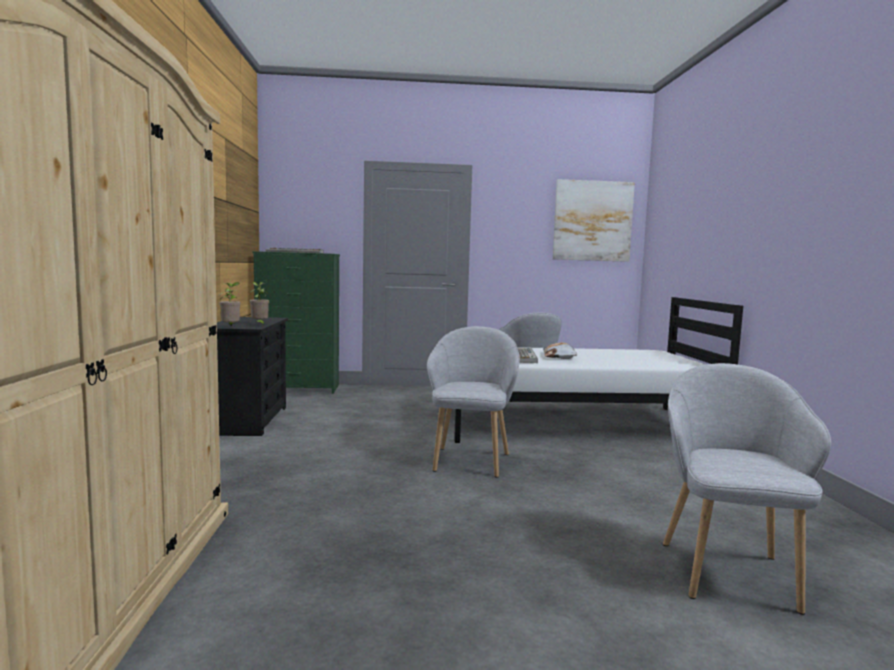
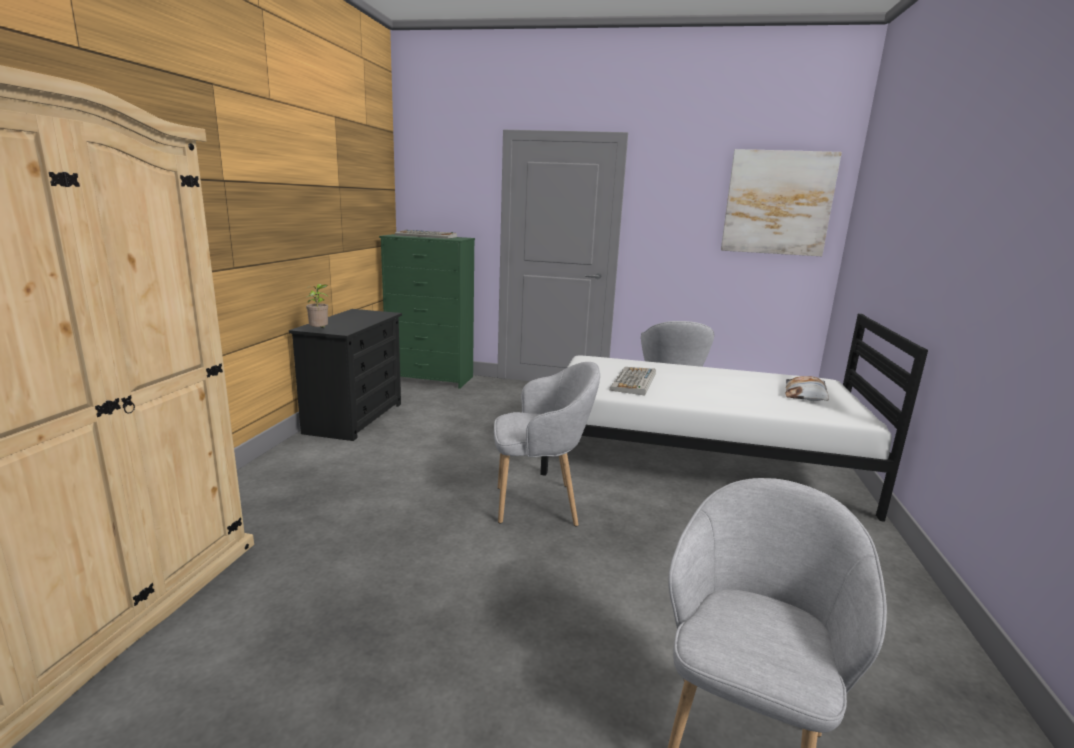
camera: 15 degrees right, 10 degrees up
(259, 324) = (355, 326): potted plant -> none
(470, 460) = (540, 504): grey armchair -> grey armchair turned 60 degrees clockwise
(559, 356) = (684, 384): pillow -> pillow (805, 394)

